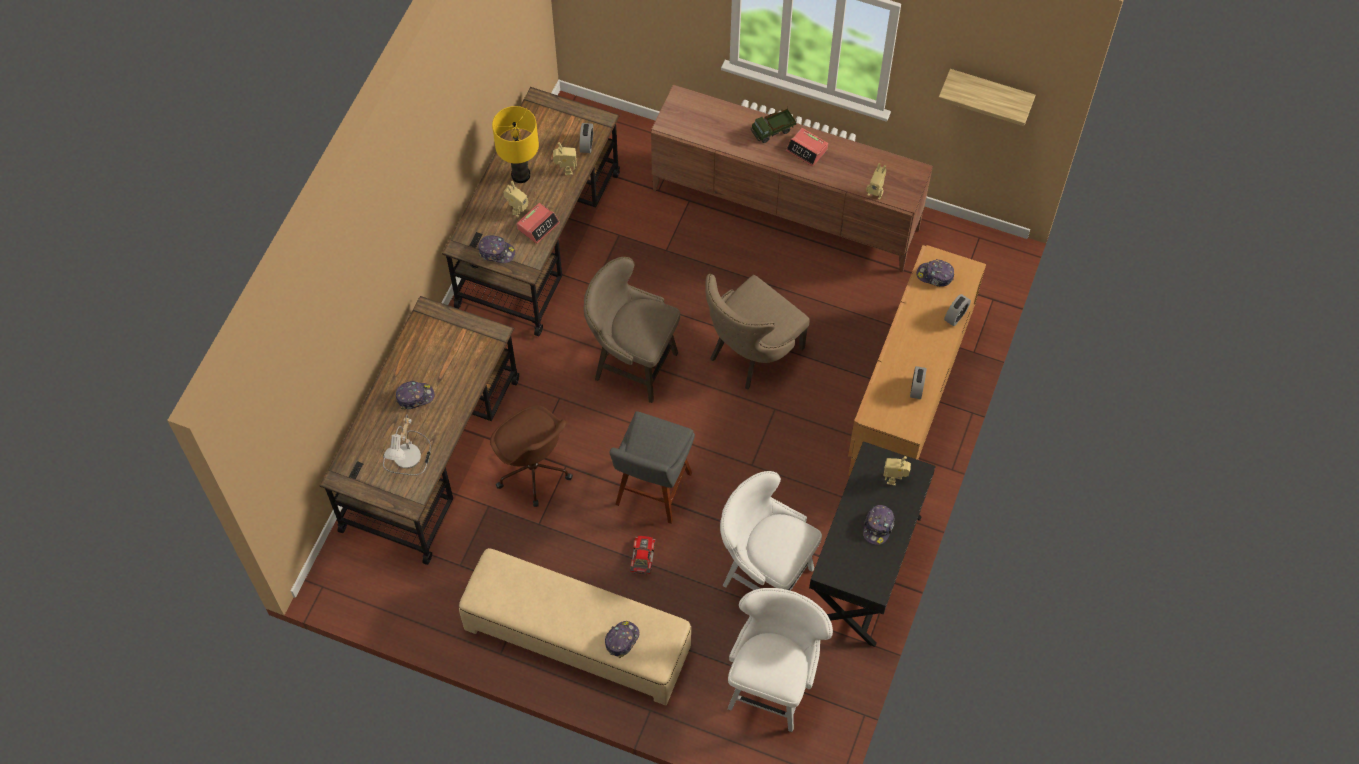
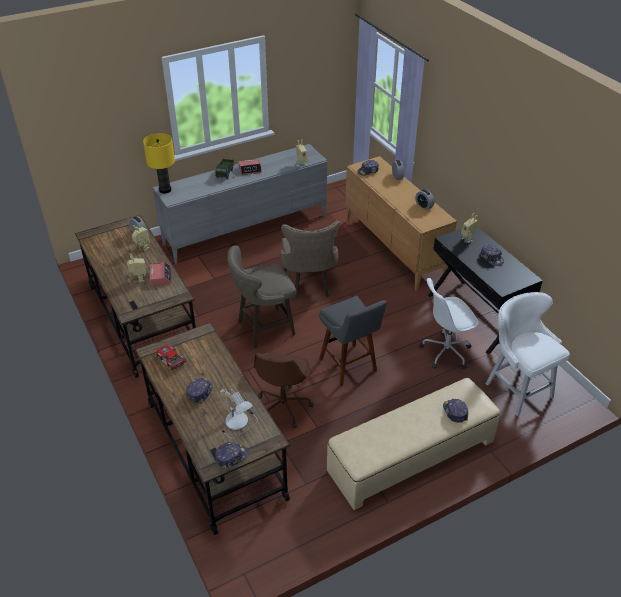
camera: 50 degrees left, 20 degrees down
(496, 252) = (153, 301): cap -> cap (231, 457)
(521, 175) = (120, 265): yellow table lamp -> yellow table lamp (165, 189)
(535, 473) = (283, 408): brown office chair -> brown office chair turned 105 degrees clockwise
(641, 557) = (385, 395): toy car -> toy car (170, 360)
(764, 574) = (444, 353): white stool -> white office chair
(786, 209) = (246, 229): brown cabinet -> grey cabinet
(990, 92) = (320, 74): shelf -> none

